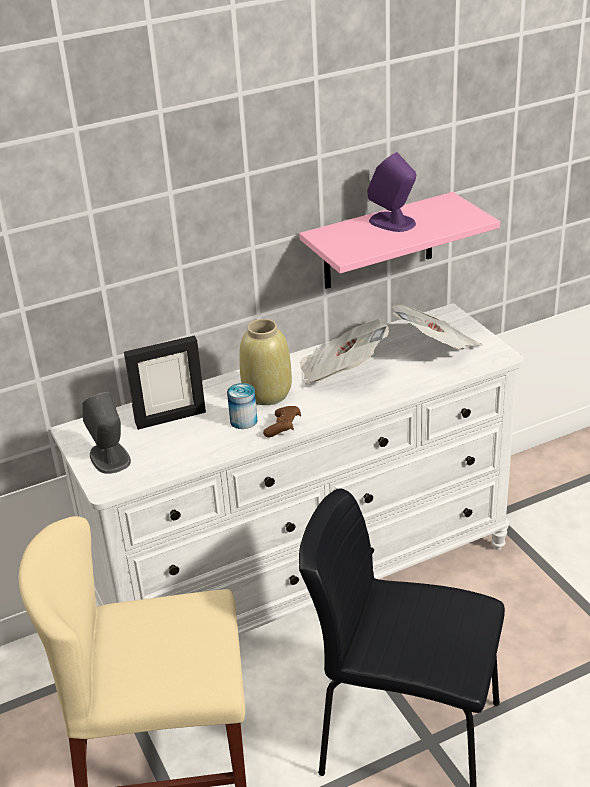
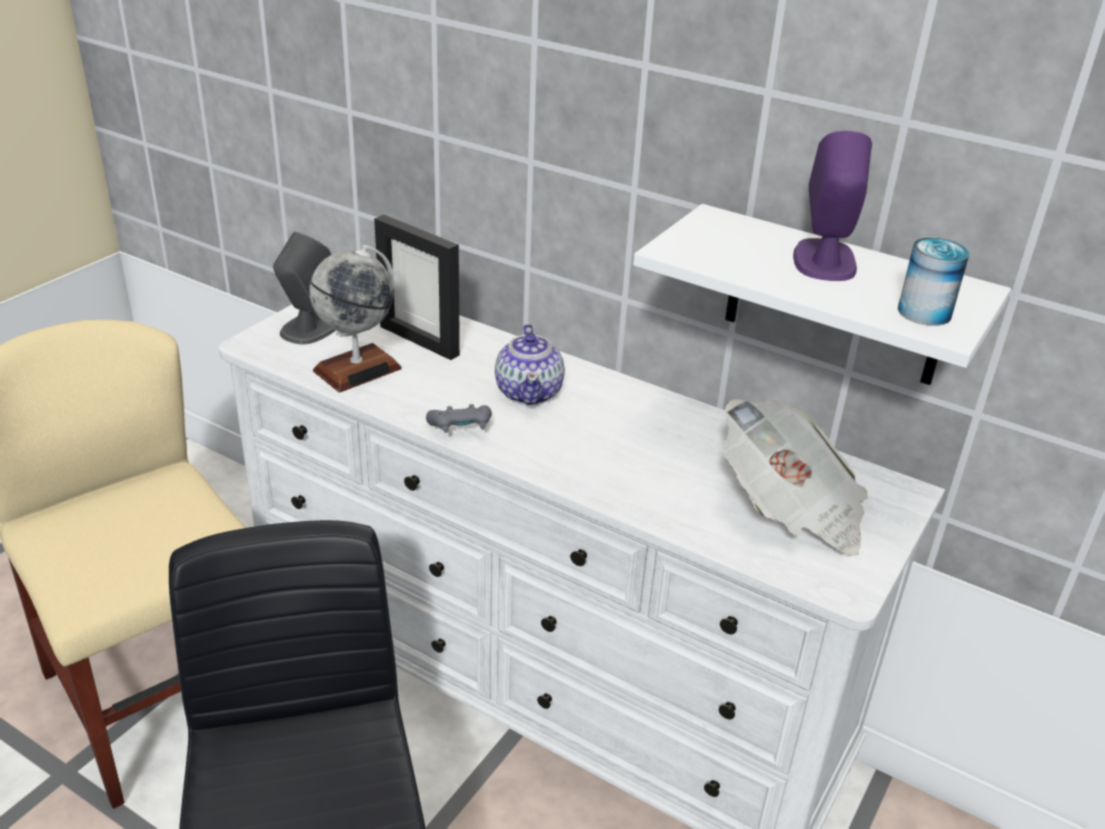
camera: 55 degrees right, 0 degrees up
(182, 450) = (357, 369): none -> globe
(243, 421) = (453, 393): can -> can (924, 312)
(267, 394) = (529, 392): beige vase -> teapot
(283, 428) = (461, 429): brown game controller -> grey game controller
(341, 372) = (637, 437): newspaper -> none
(378, 242) = (835, 297): pink shelf -> white shelf

